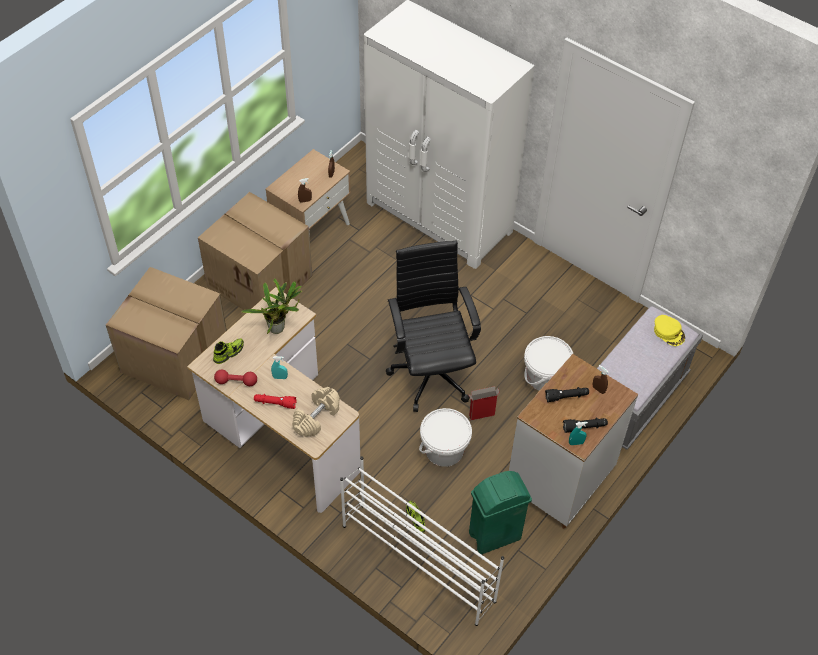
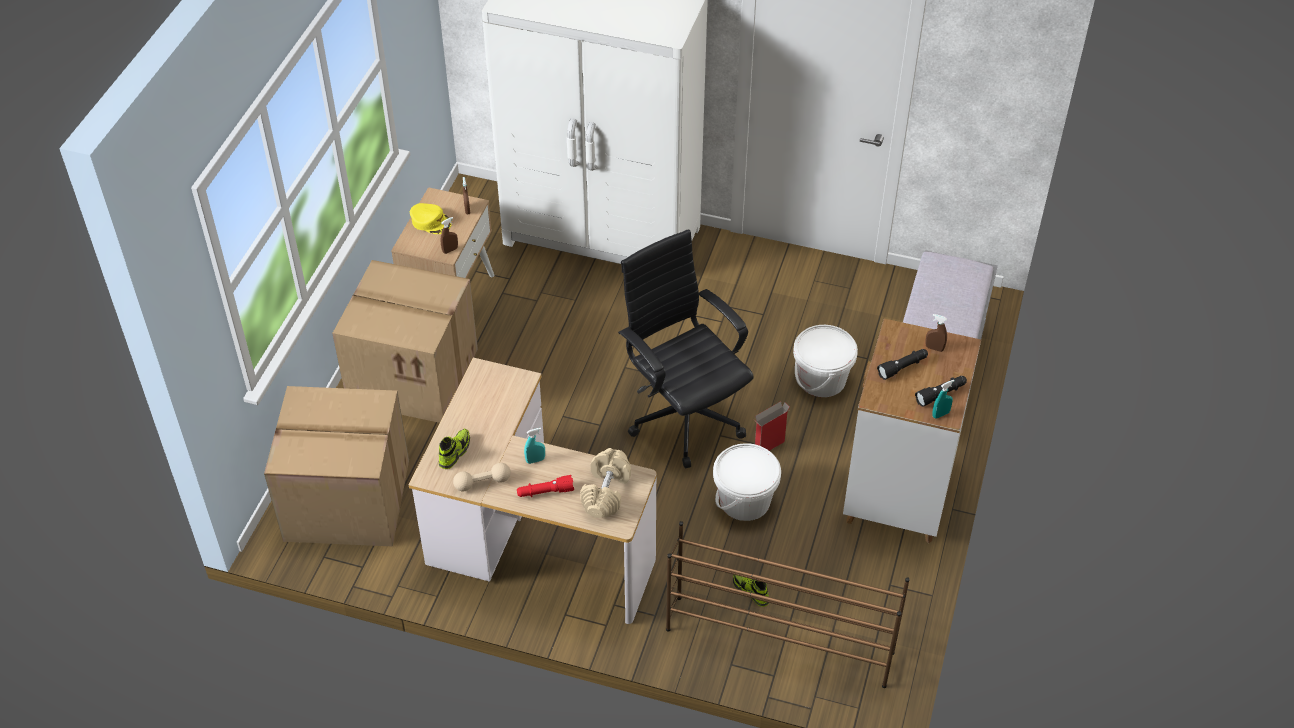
camera: 20 degrees left, 5 degrees down
(236, 382) = (482, 483): red dumbbell -> beige dumbbell
(279, 328) = (503, 403): potted plant -> none
(417, 562) = (778, 640): white shoe rack -> brown shoe rack
(494, 536) = (853, 578): green trash can -> none
(669, 332) = (960, 273): yellow cap -> yellow cap (431, 221)

